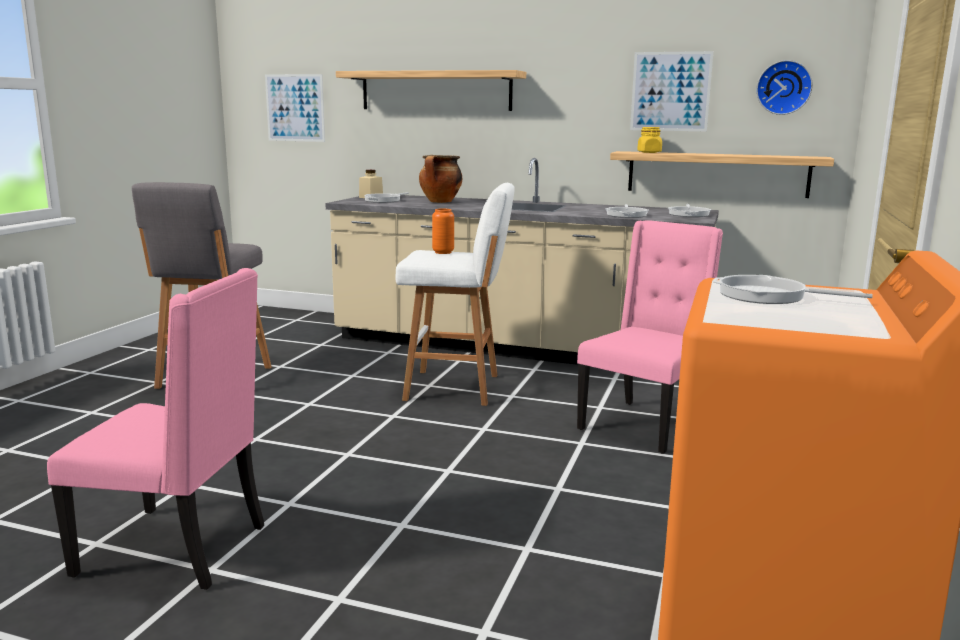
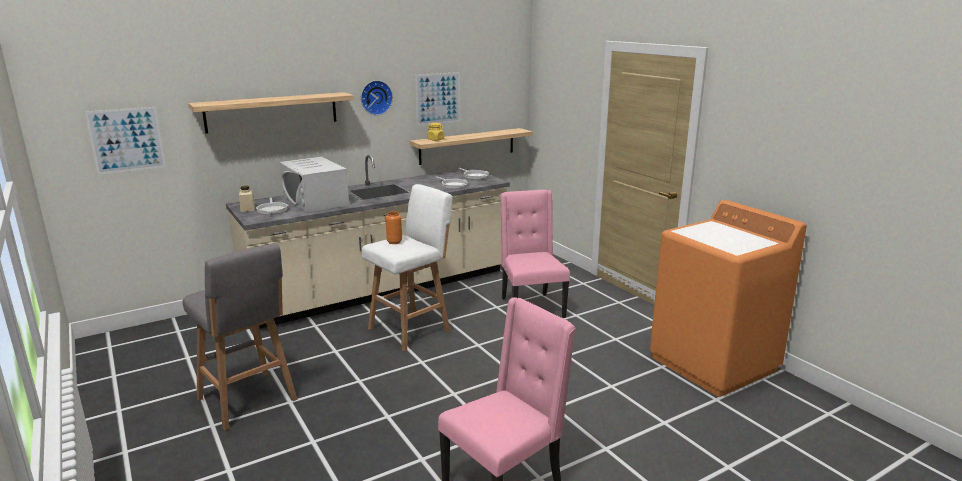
camera: 50 degrees left, 5 degrees up
(440, 202) = (315, 201): cooking pot -> white microwave
(768, 296) = (708, 234): frying pan -> none
(783, 87) = (495, 91): wall clock -> wall clock (375, 97)

